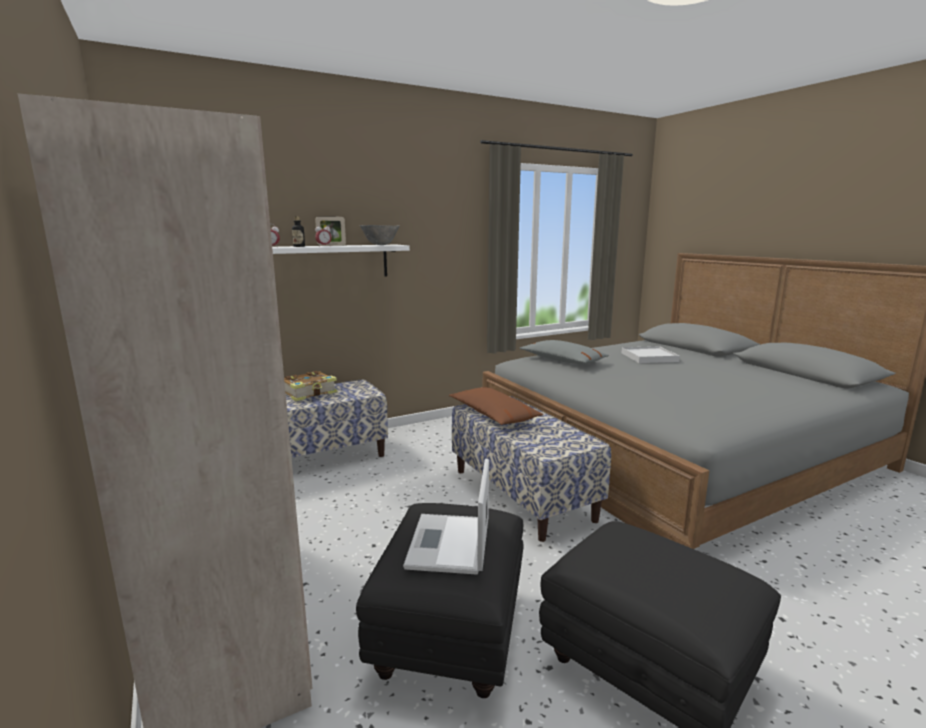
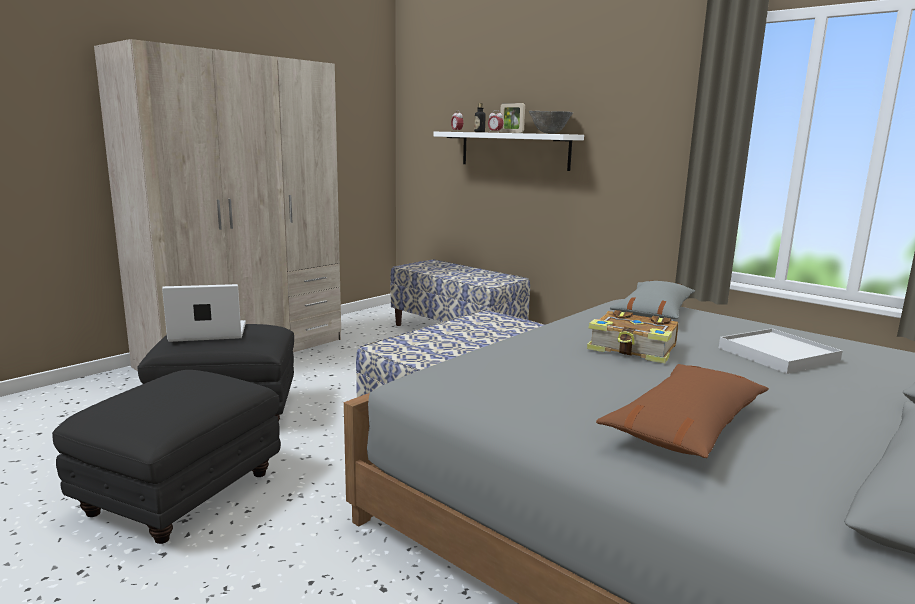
camera: 70 degrees right, 0 degrees up
(310, 393) = (467, 271): book -> book (633, 349)
(493, 415) = (473, 323): brown pillow -> brown pillow (686, 426)

